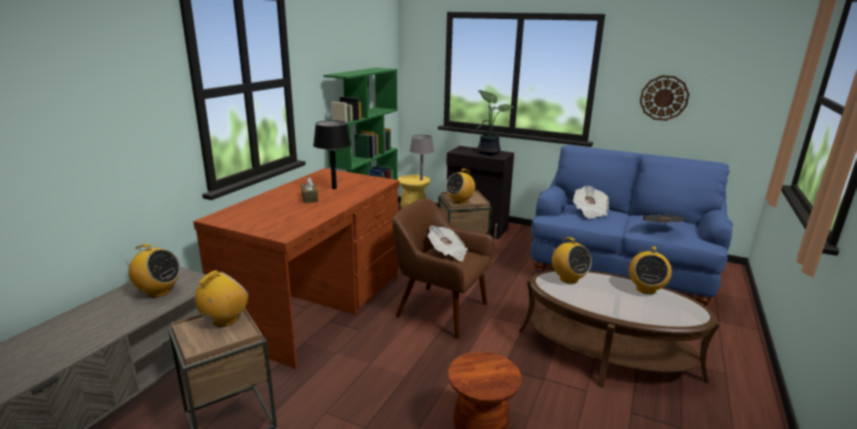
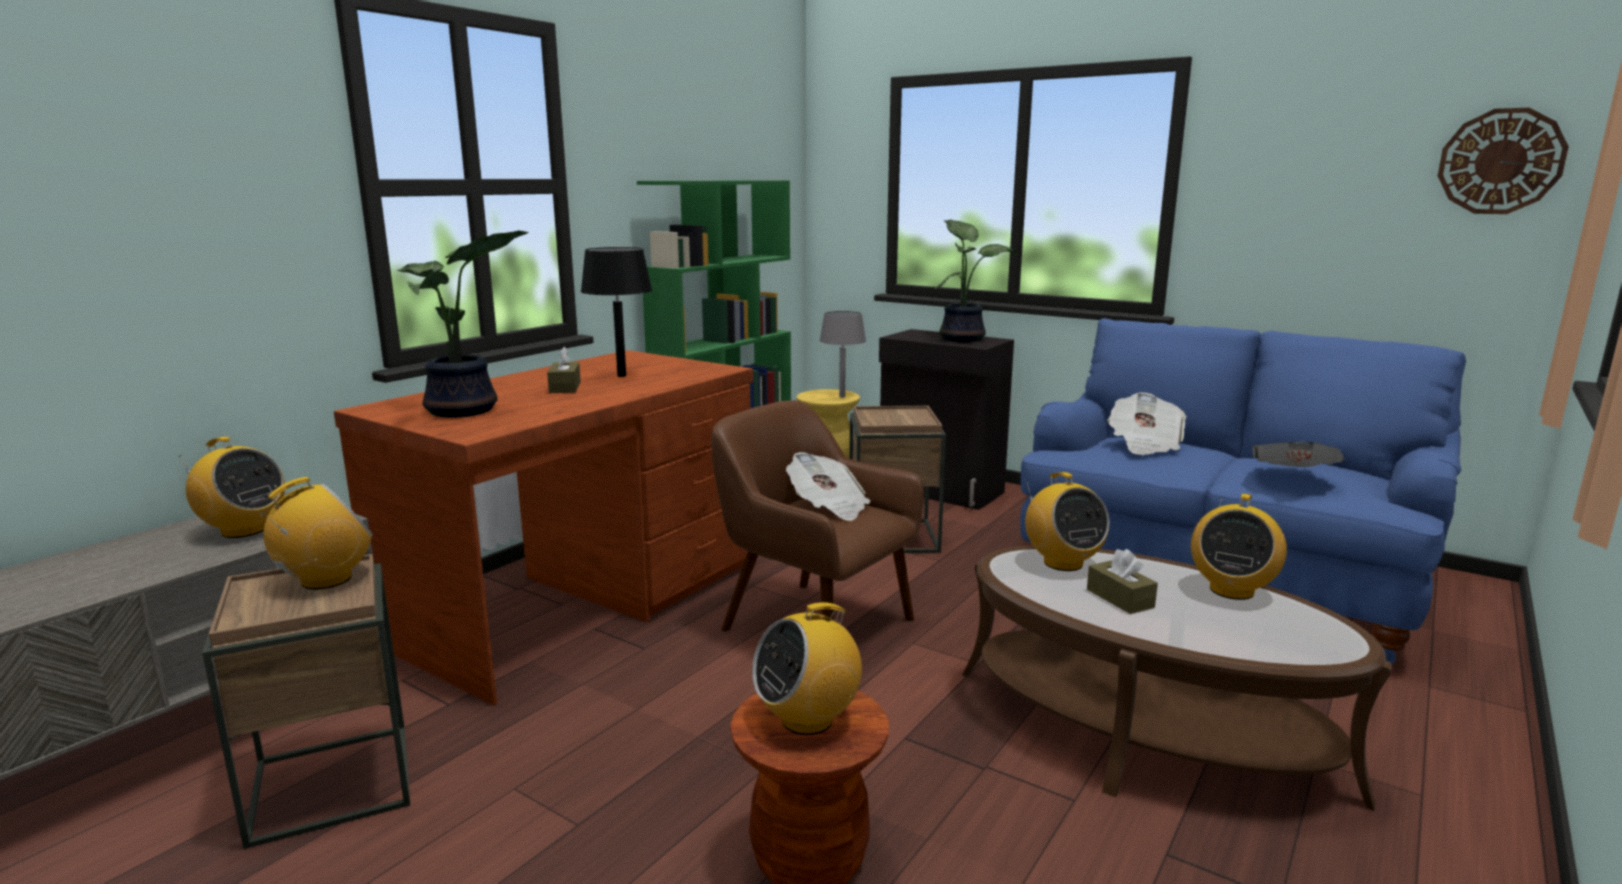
camera: 10 degrees right, 5 degrees down
(267, 218) = (464, 411): none -> potted plant
(460, 201) = (884, 421): radio -> radio (808, 719)
(600, 297) = (1120, 598): none -> brown tissue box
(664, 98) = (1319, 219): wall clock -> wall clock (1500, 161)

